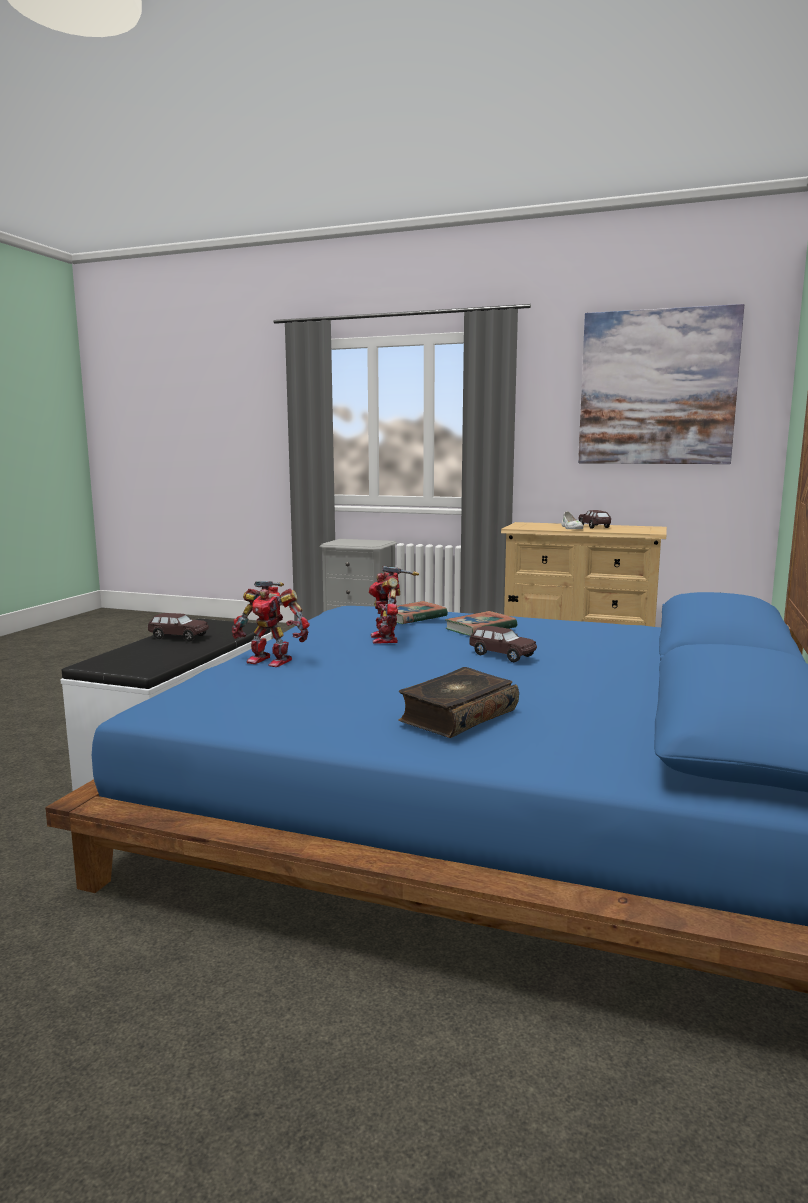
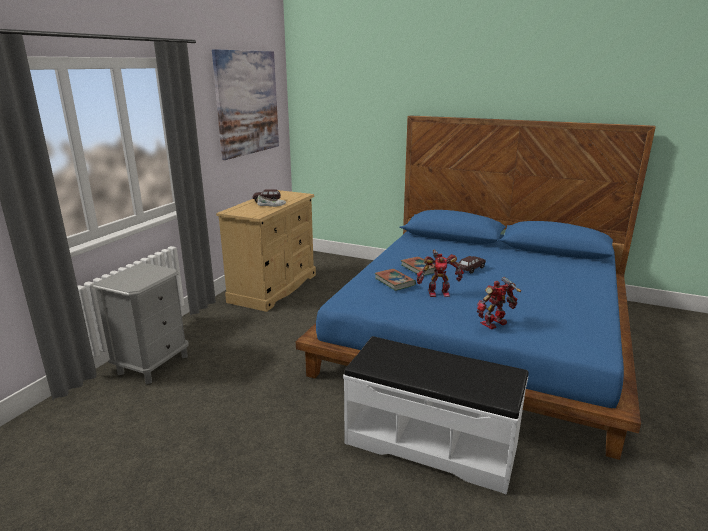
camera: 85 degrees left, 10 degrees up
(179, 637) = (418, 369): brown toy car -> none
(271, 660) = (495, 324): toy robot -> toy robot turned 150 degrees counterclockwise
(457, 716) = (566, 283): book -> none

